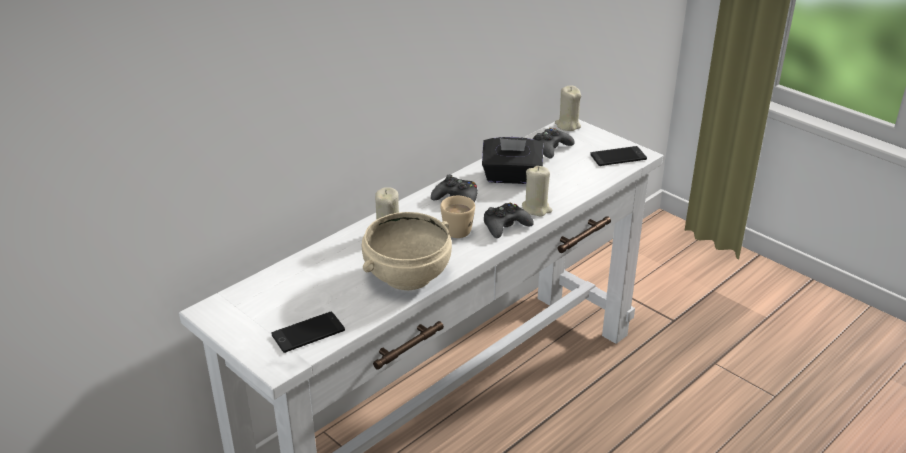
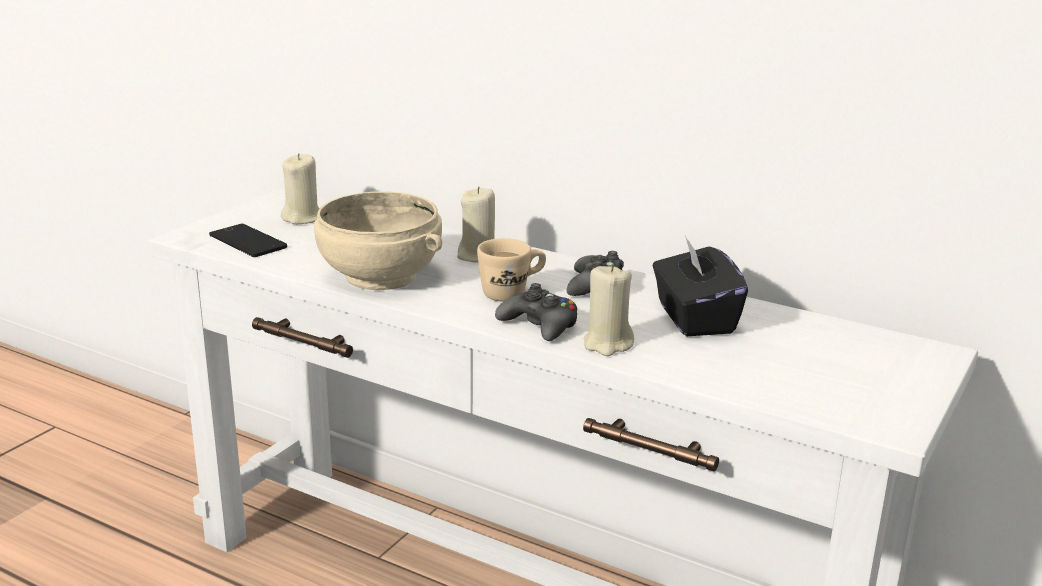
camera: 75 degrees right, 10 degrees down
(550, 148) = (824, 342): black game controller -> none
(567, 125) = (930, 351): beige candle -> beige candle (302, 218)
(618, 157) = (858, 405): phone -> none

